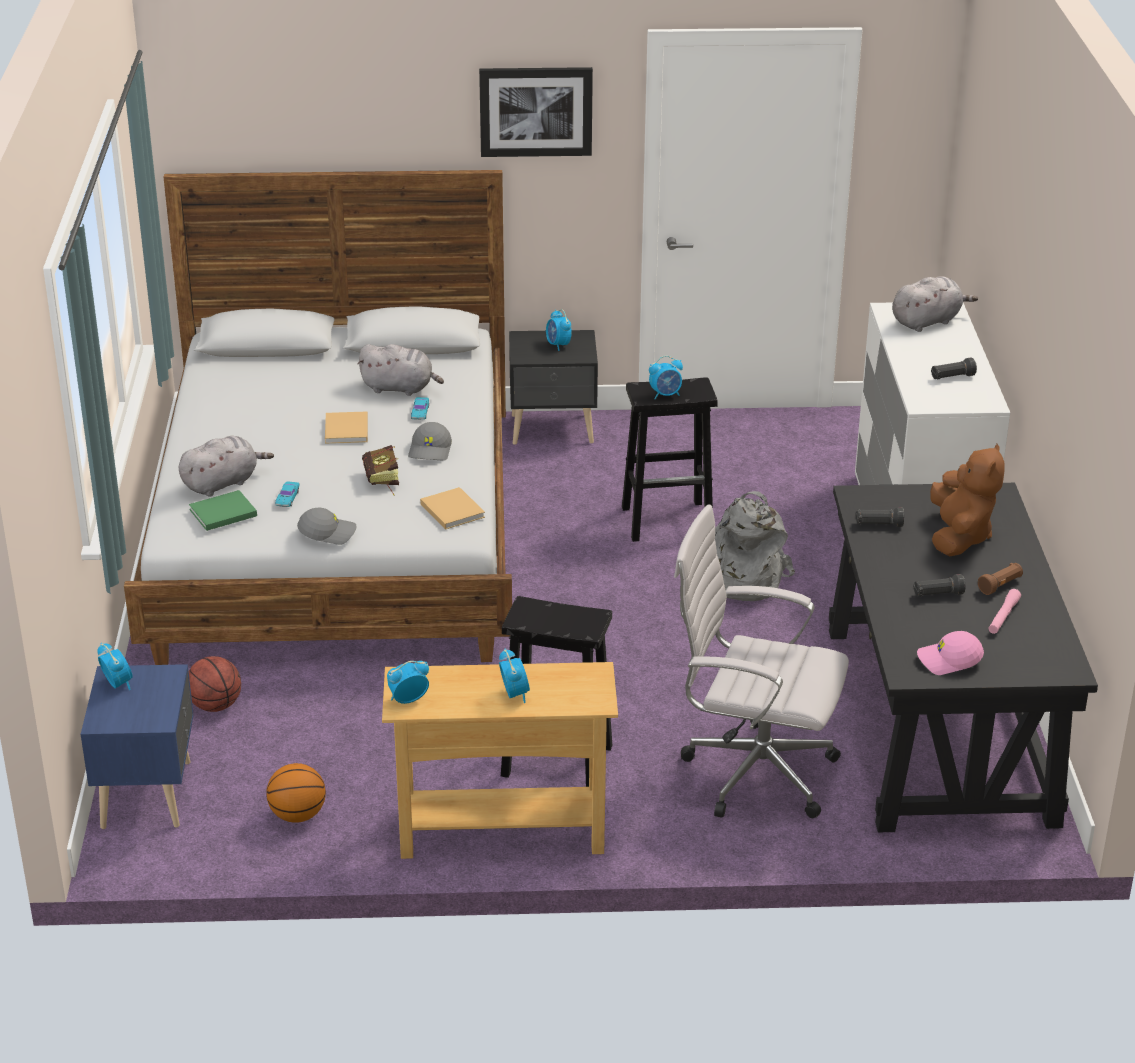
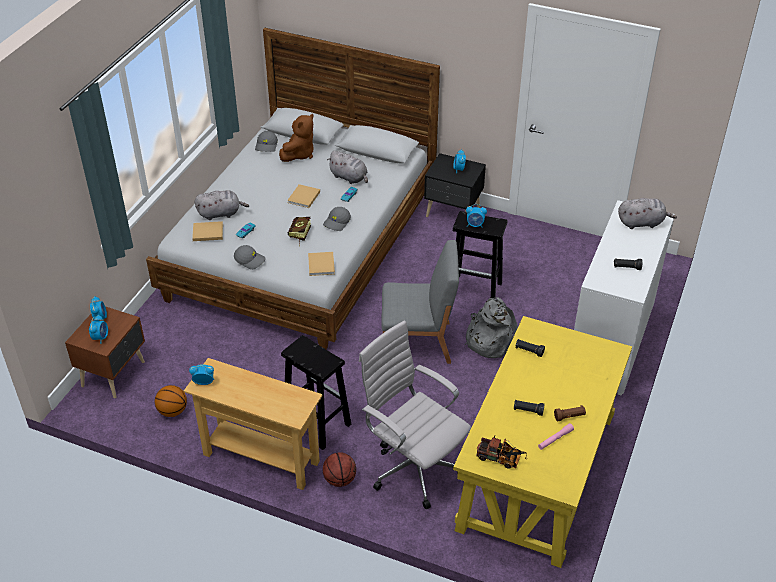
camera: 25 degrees right, 10 degrees up
(149, 793) = (115, 374): blue nightstand -> brown nightstand
(215, 705) = (177, 332): basketball -> basketball (339, 479)
(221, 376) = (267, 146): none -> grey cap
(221, 513) = (207, 232): green book -> beige book
(514, 694) = (258, 397): alarm clock -> alarm clock (101, 337)
(536, 111) = (461, 36): picture -> none
(632, 611) = (418, 342): none -> grey chair
(939, 723) = (537, 472): black desk -> yellow desk
(949, 661) = (501, 459): pink cap -> toy truck
(959, 536) = (570, 374): brown plush toy -> brown plush toy (299, 154)

